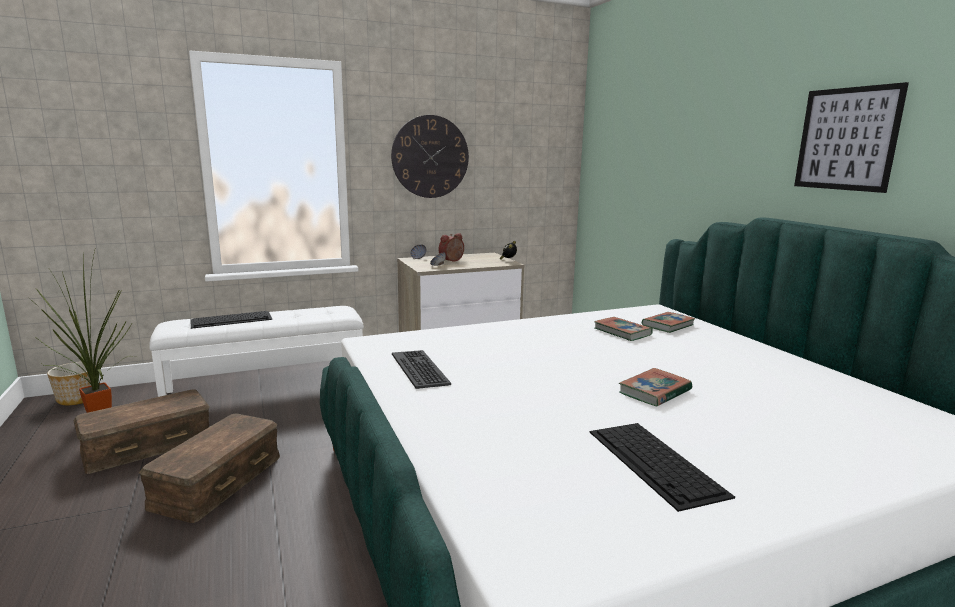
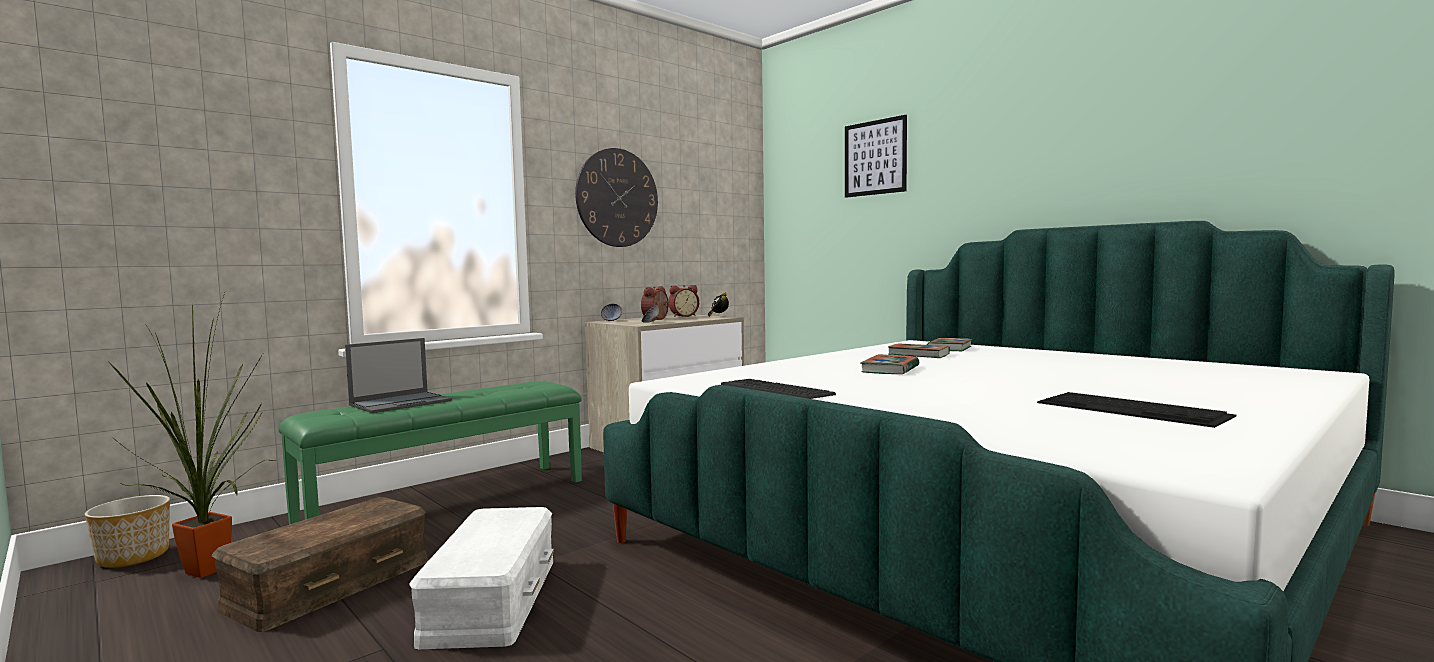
camera: 20 degrees left, 10 degrees down
(216, 480) = (490, 598): brown storage box -> white storage box
(232, 319) = (402, 403): keyboard -> laptop
(267, 387) = (447, 501): white bench -> green bench
(482, 256) = (683, 316): none -> alarm clock
(655, 391) = (1033, 379): book -> book (890, 369)
(846, 139) = (1095, 146): picture -> picture (875, 157)

